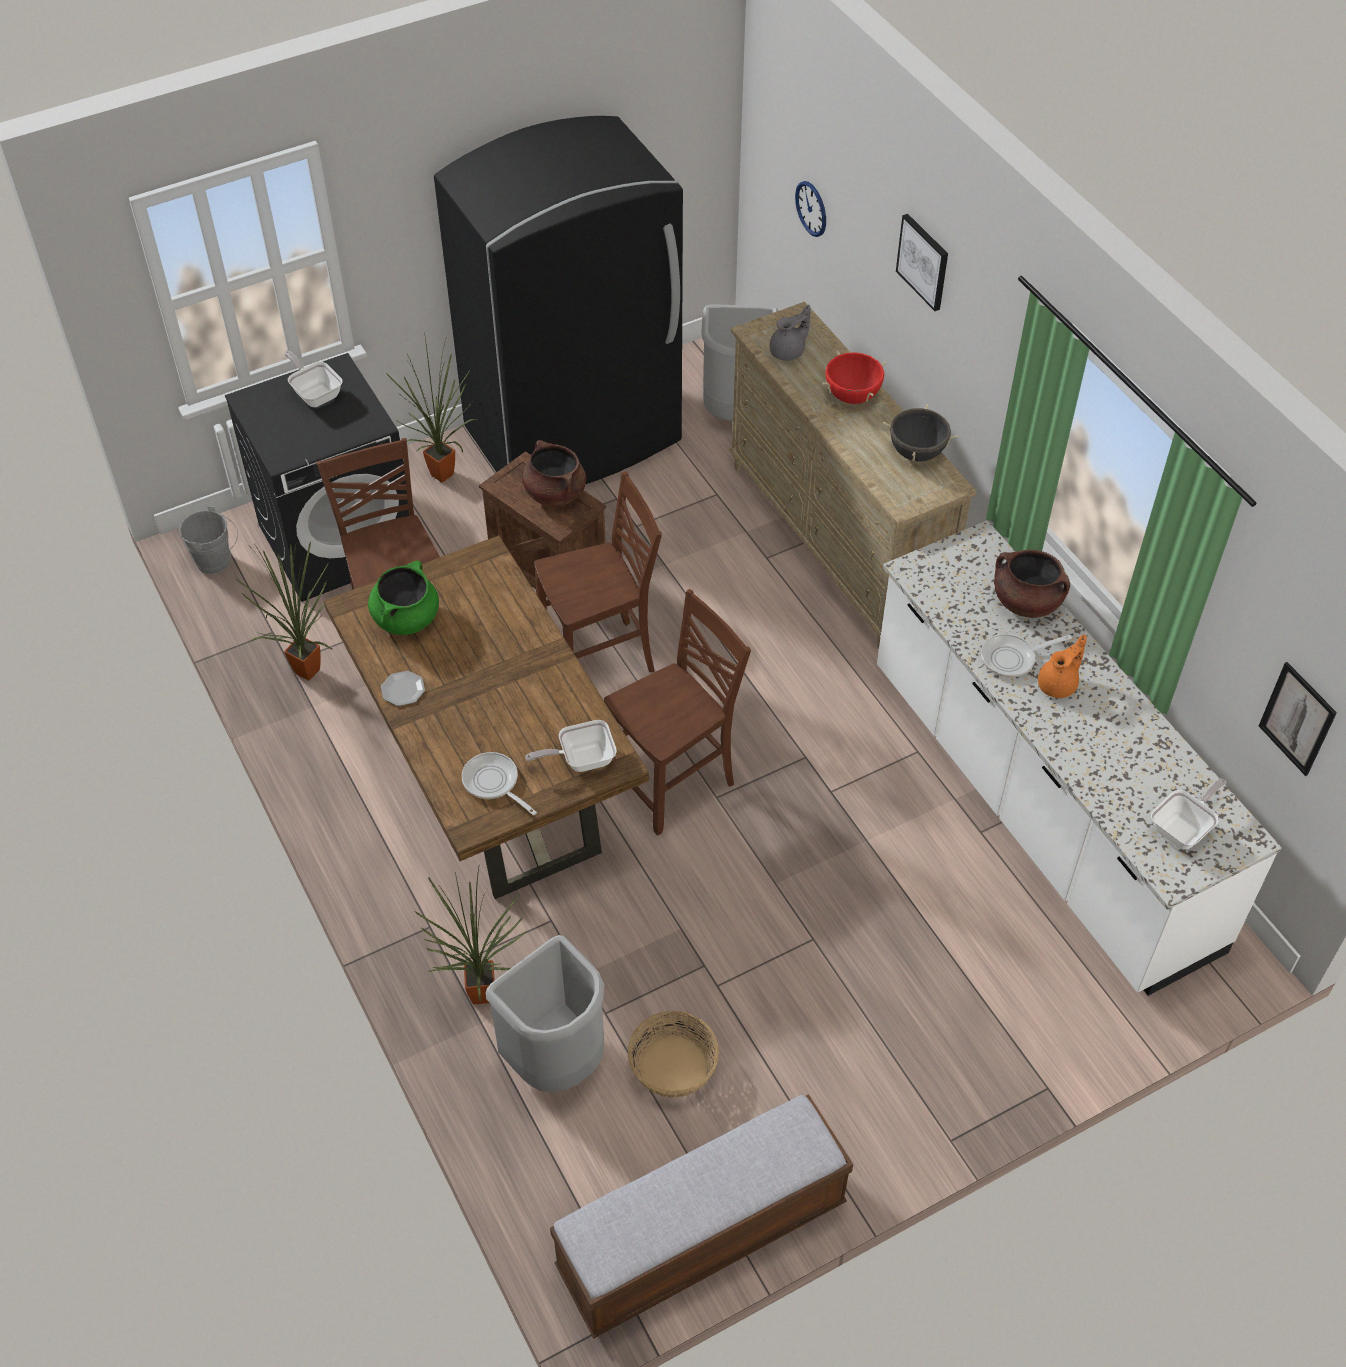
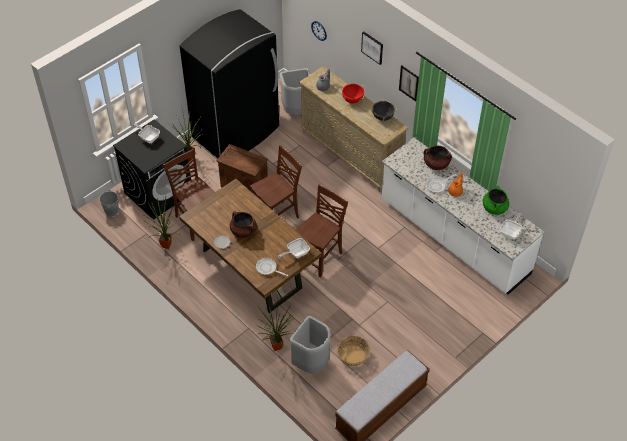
camera: 15 degrees left, 0 degrees up
(406, 618) = (213, 216): green cooking pot -> green cooking pot (494, 208)
(554, 493) = (246, 158): brown cooking pot -> brown cooking pot (243, 231)
(1297, 719) = (541, 187): picture -> picture (409, 83)

